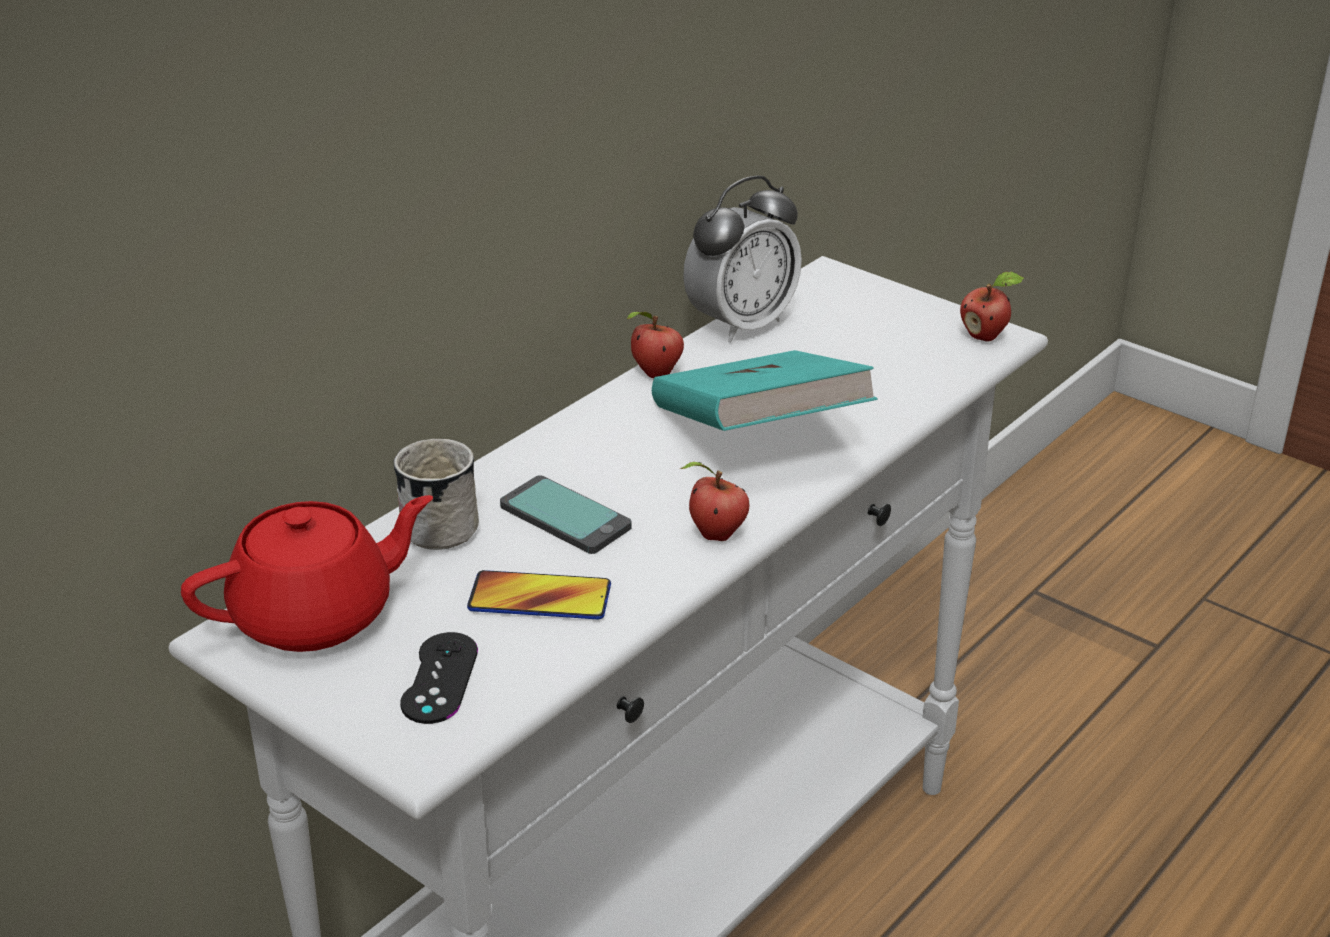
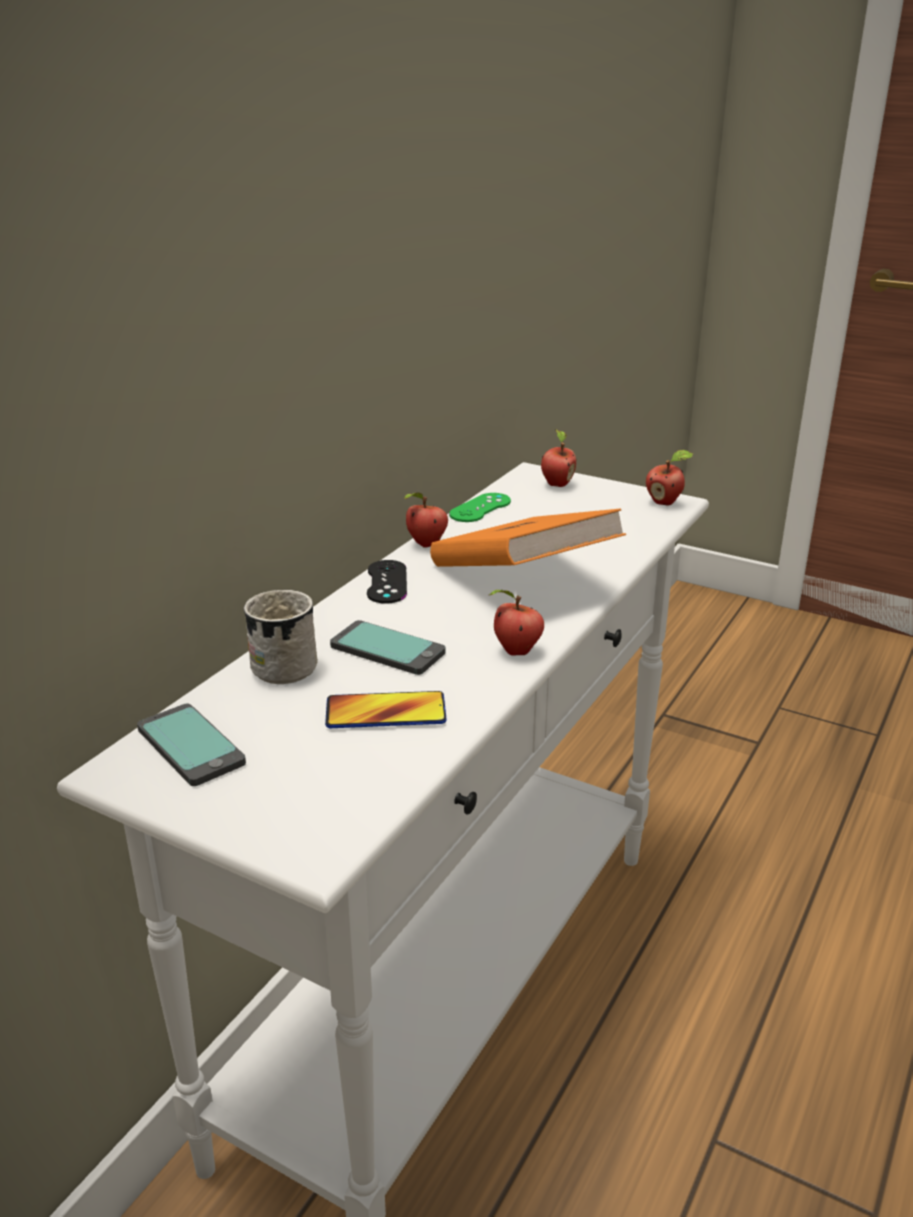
camera: 10 degrees left, 5 degrees down
(316, 615) = (191, 746): red teapot -> phone
(439, 678) = (317, 786): black game controller -> black game controller (387, 582)
(741, 325) = (480, 508): alarm clock -> green game controller
(757, 436) = (521, 580): turquoise book -> orange book
(853, 295) = (556, 484): none -> apple

